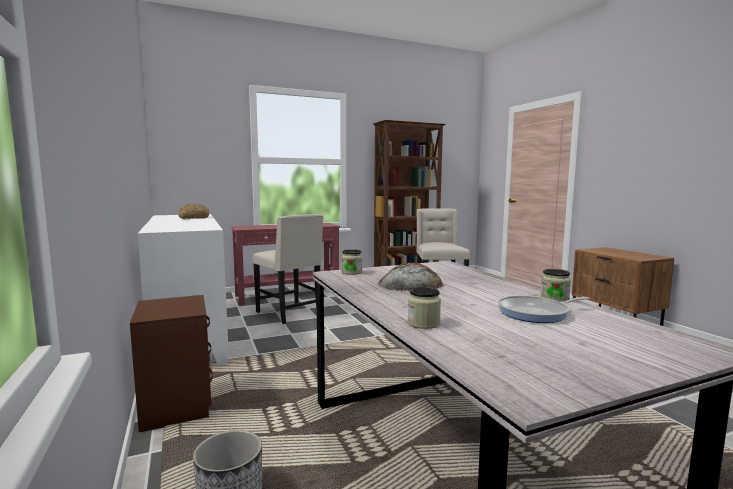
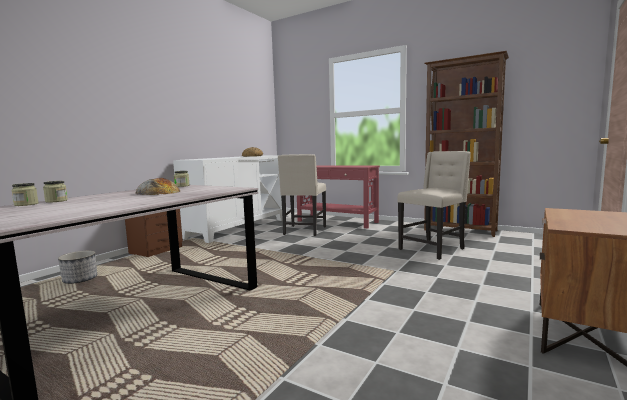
camera: 55 degrees right, 0 degrees up
(536, 313) = (84, 207): frying pan -> none
(554, 299) = (131, 206): jar -> jar (26, 204)

